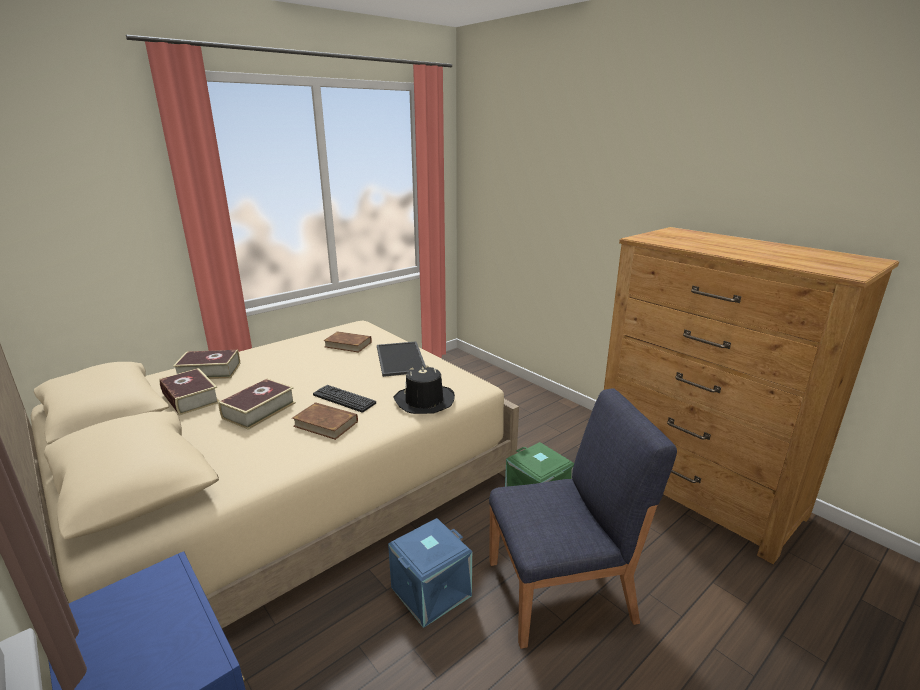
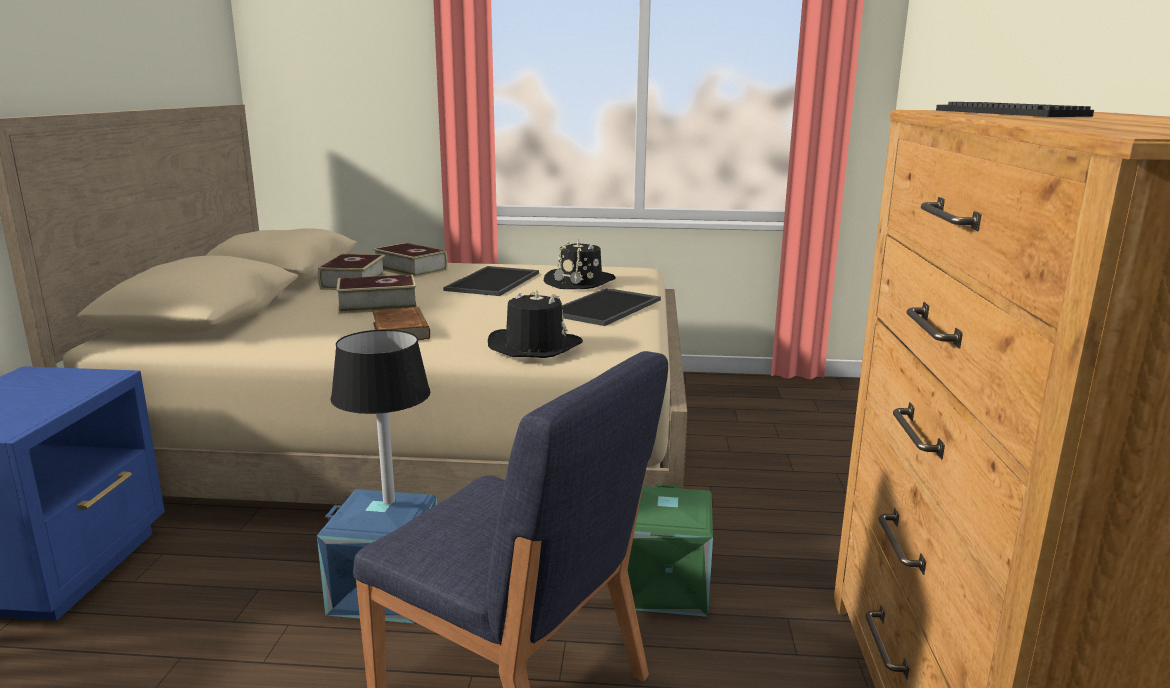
camera: 45 degrees right, 5 degrees down
(296, 362) = (494, 282): none -> tray
(344, 399) = (463, 319): keyboard -> keyboard (1007, 113)
(348, 344) = (580, 282): brown book -> black hat
(431, 536) = (388, 501): none -> black table lamp

